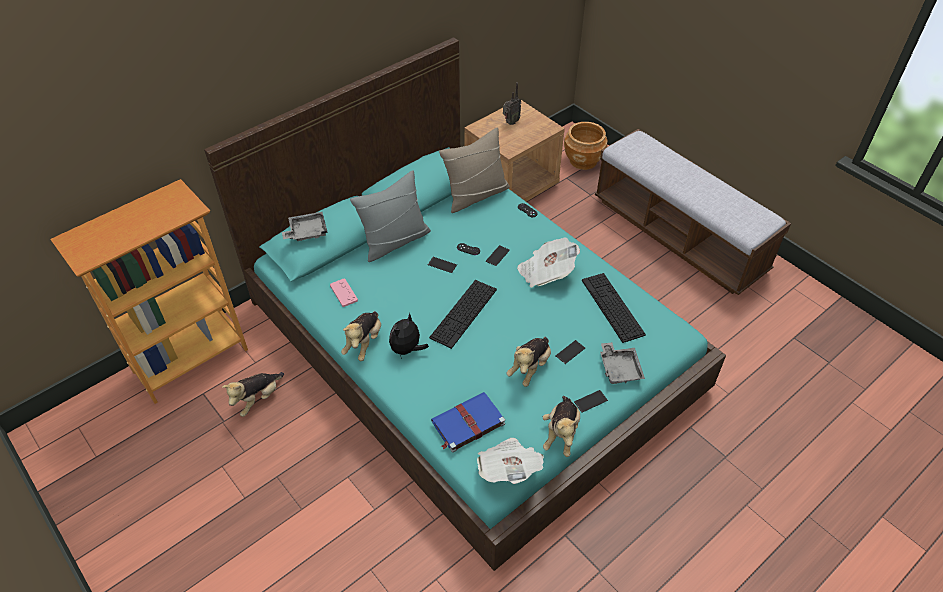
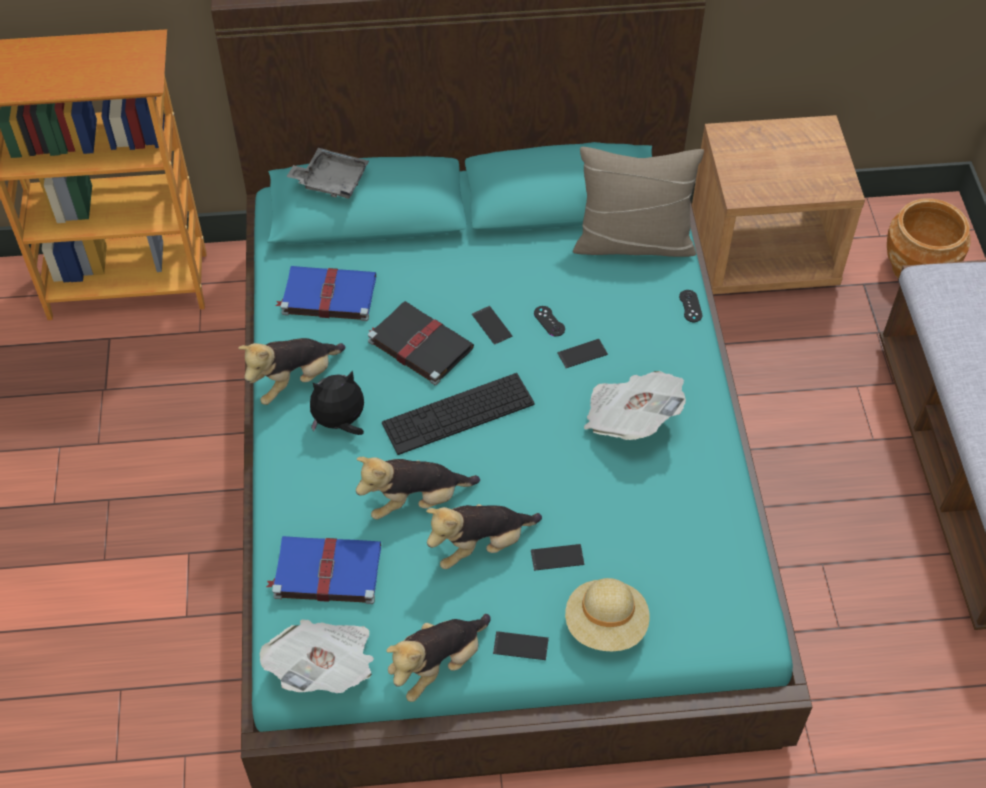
camera: 35 degrees right, 5 degrees up
(258, 399) = (165, 384): plush toy -> plush toy (415, 501)
(344, 293) = (327, 295): pink game controller -> blue book
(394, 241) = (457, 255): grey pillow -> none
(414, 291) = (419, 344): none -> black book
(510, 122) = (784, 149): radio -> none
(612, 307) = (682, 527): keyboard -> none
(619, 368) = (606, 625): grey tray -> beige hat

